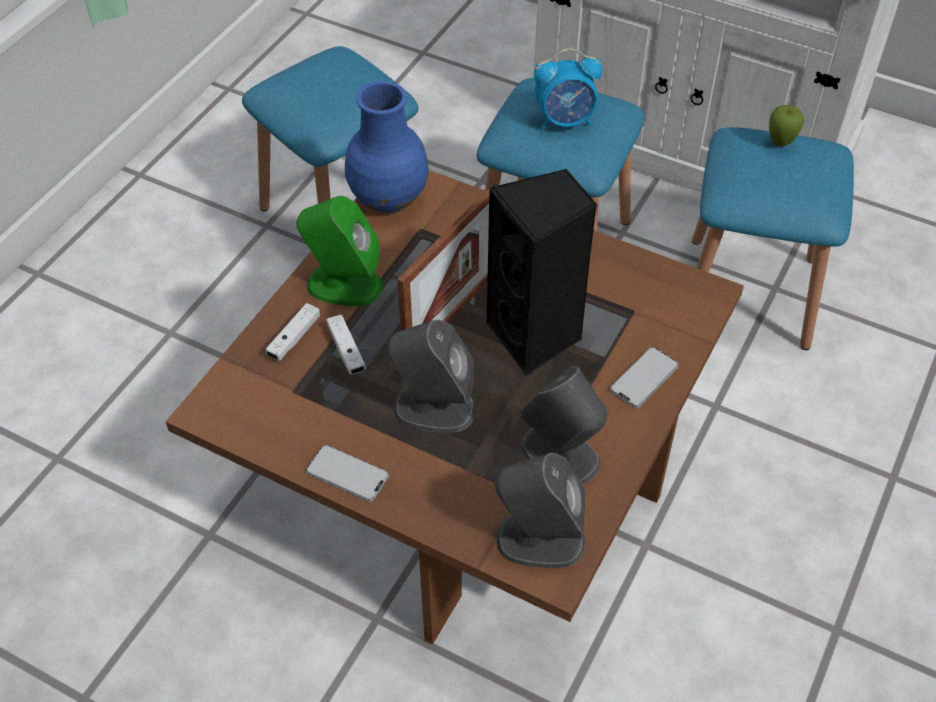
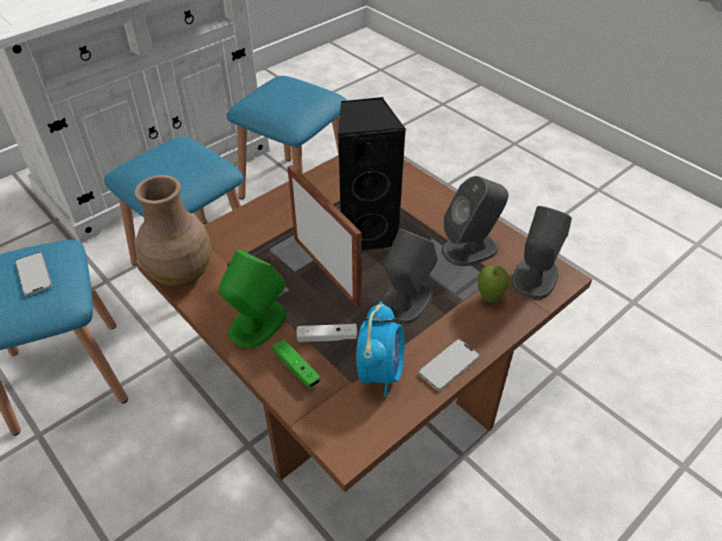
camera: 70 degrees left, 5 degrees down
(294, 338) = (296, 368): white game controller -> green game controller
(388, 197) = (180, 274): blue vase -> brown vase
(565, 121) = (175, 164): alarm clock -> alarm clock (380, 372)
(644, 378) = (424, 196): phone -> phone (34, 274)
(780, 143) = (268, 90): apple -> apple (489, 298)

